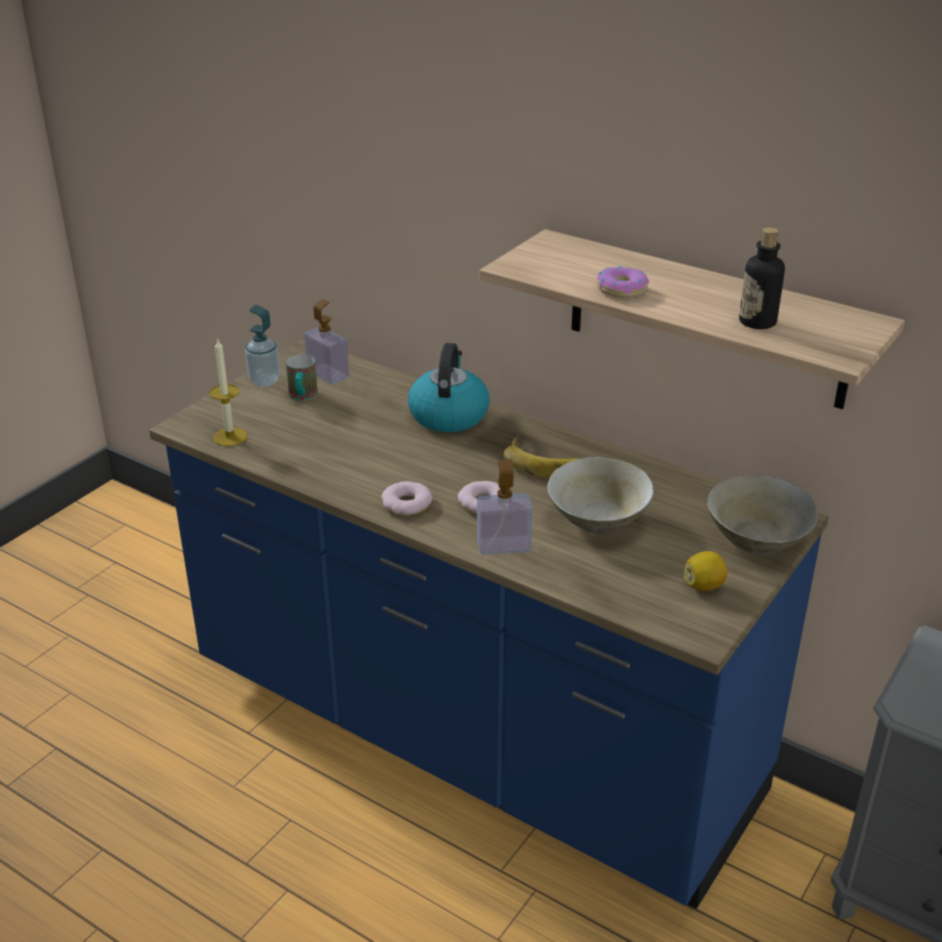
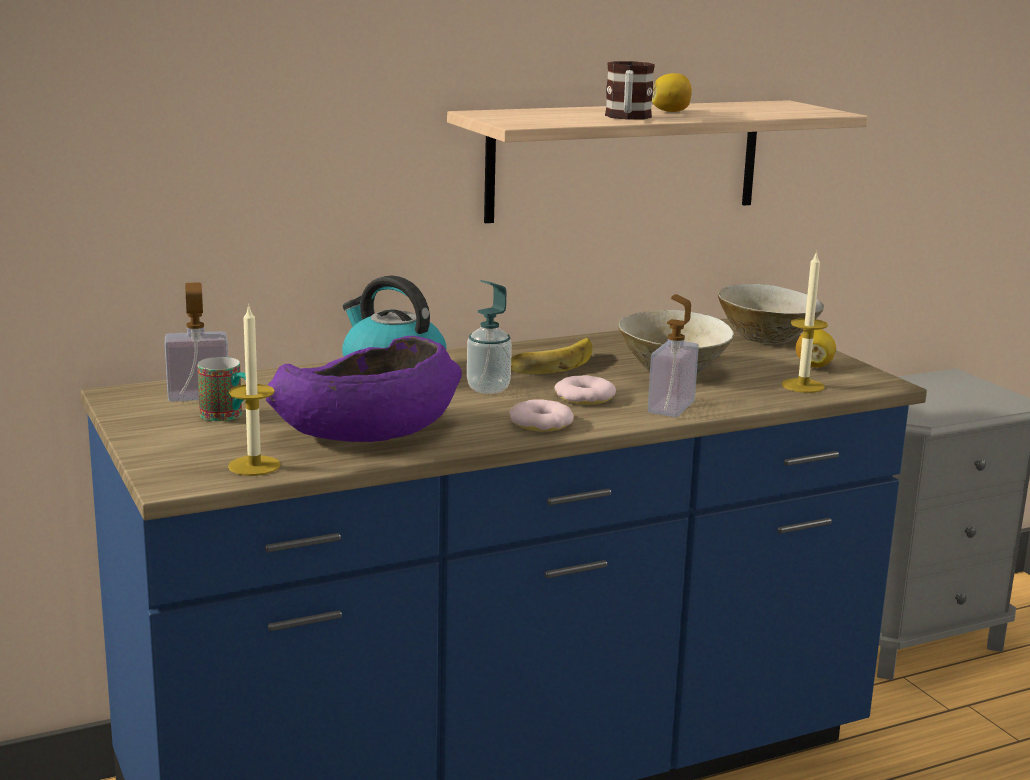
camera: 60 degrees left, 15 degrees down
(264, 381) = (149, 424): soap dispenser -> soap dispenser (488, 389)
(322, 448) = (366, 431): none -> purple bowl
(621, 289) = (627, 117): donut -> mug
(637, 593) = (803, 386): none -> candle
(696, 294) = (671, 111): none -> lemon
(757, 322) = (746, 112): bottle -> none

